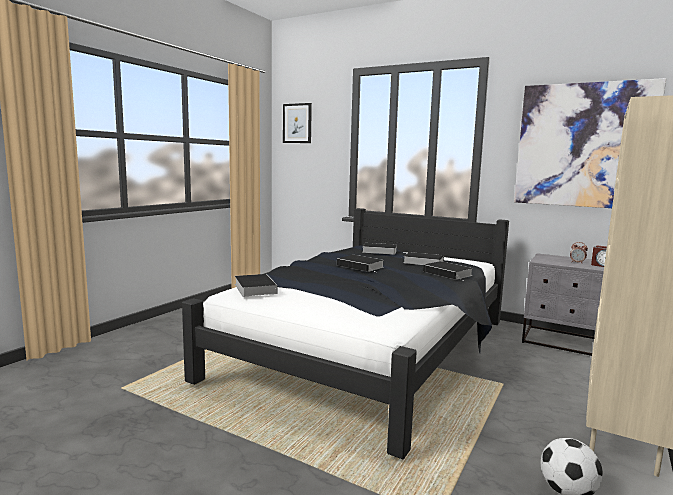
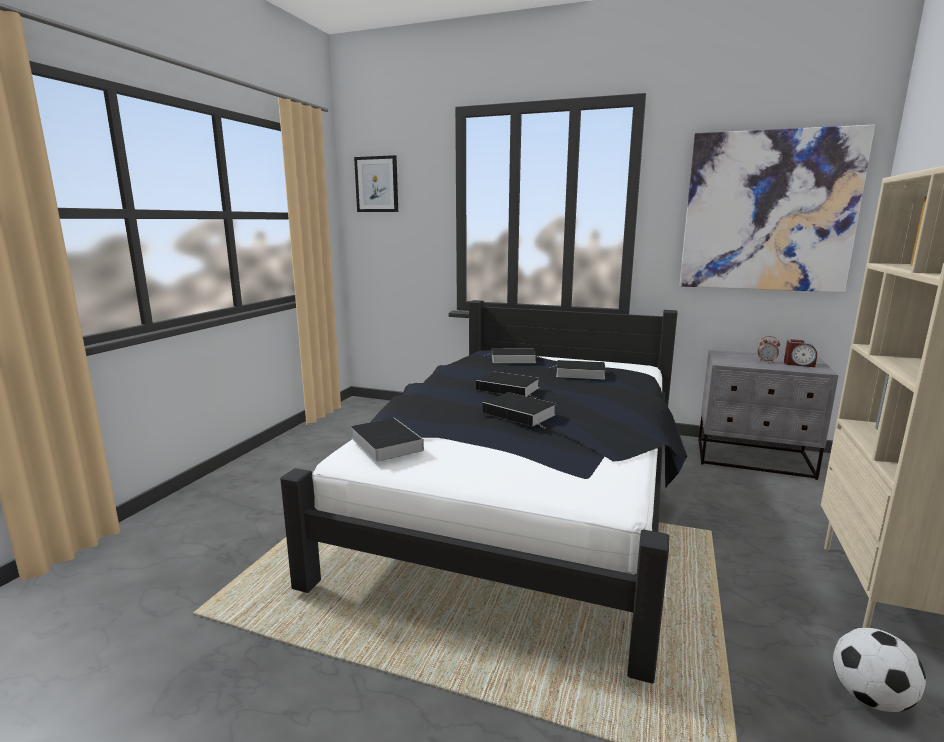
camera: 10 degrees left, 5 degrees up
(449, 273) = (625, 390): book -> book (521, 414)

